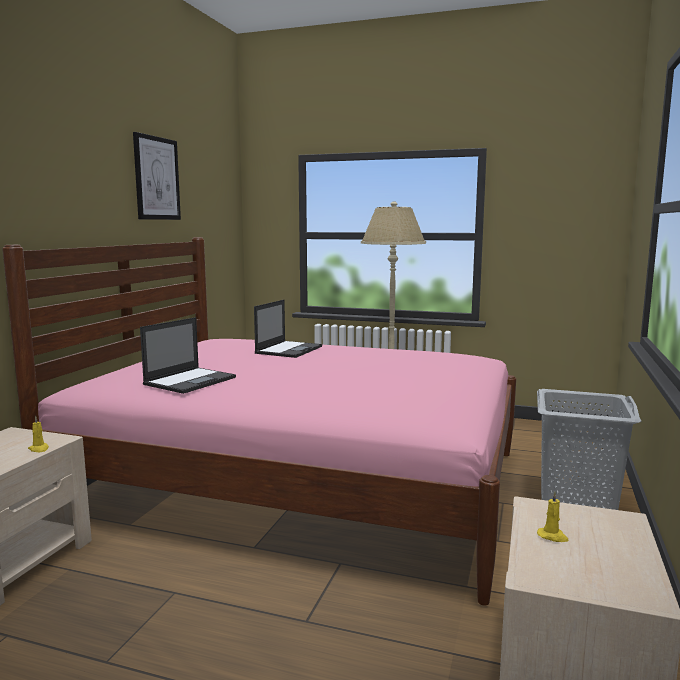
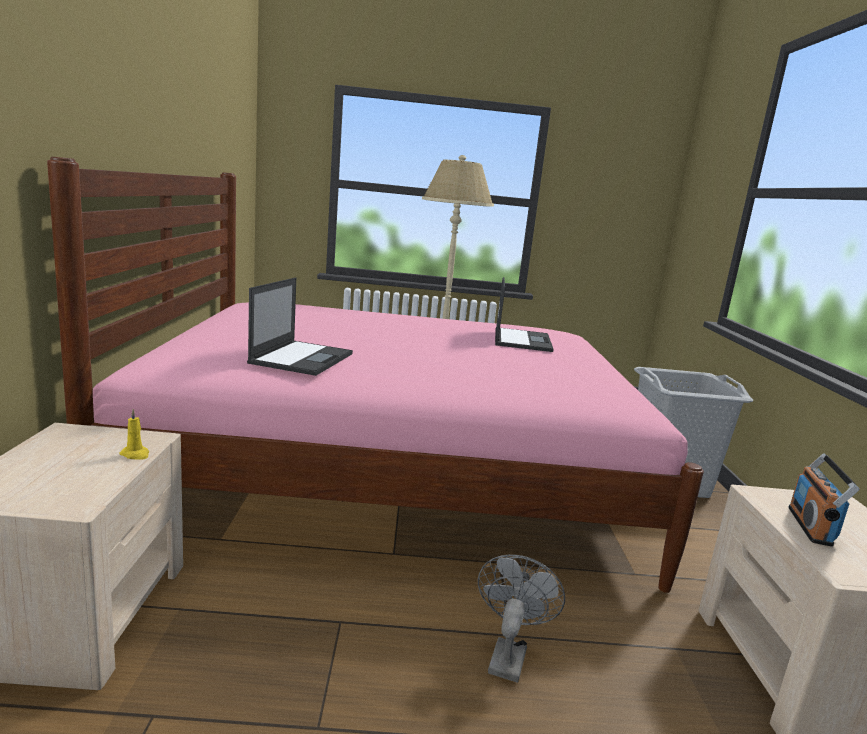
camera: 20 degrees left, 5 degrees up
(156, 178) = (192, 88): picture -> none
(289, 349) = (368, 319): laptop -> laptop (522, 340)
(290, 635) = (508, 655): none -> grey fan
(553, 536) = (810, 526): yellow candle -> radio

